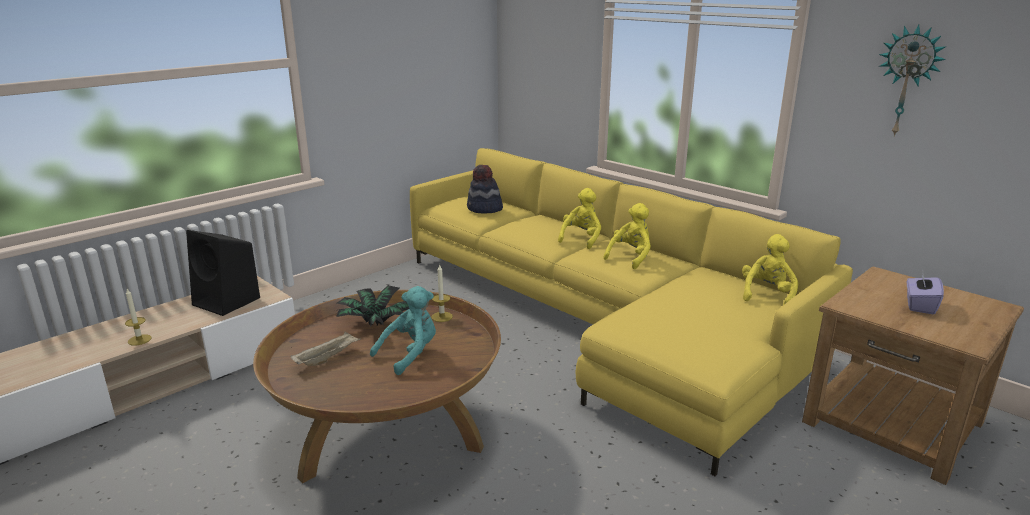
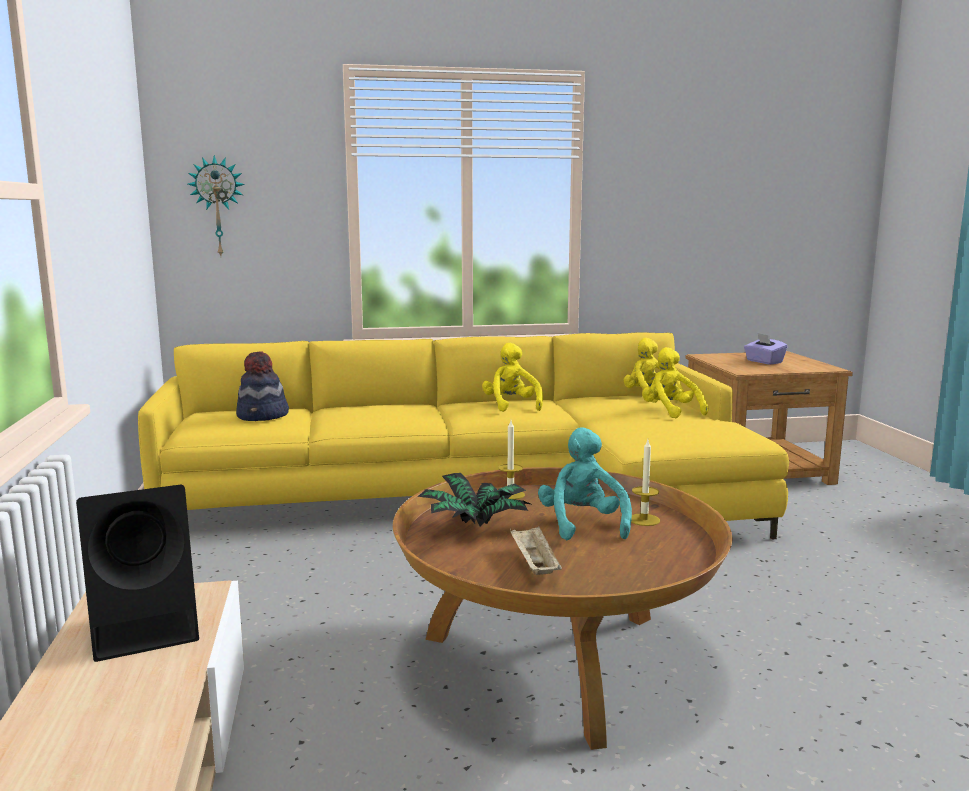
camera: 55 degrees left, 10 degrees down
(139, 340) = (149, 734): candle -> candle (644, 520)
(581, 239) = (430, 409): yellow plush toy -> yellow plush toy (670, 412)
(907, 81) = (671, 197): wall clock -> wall clock (218, 207)

